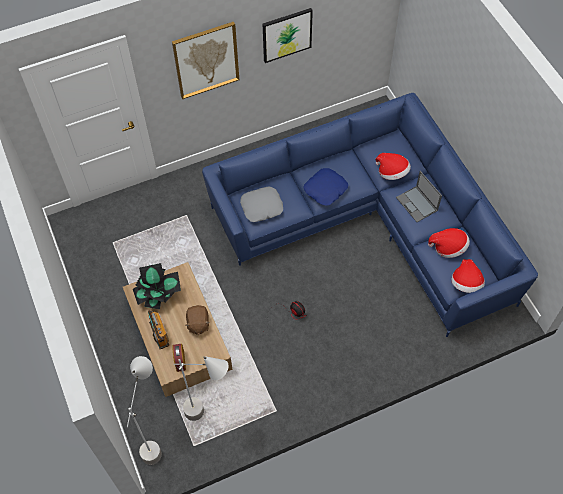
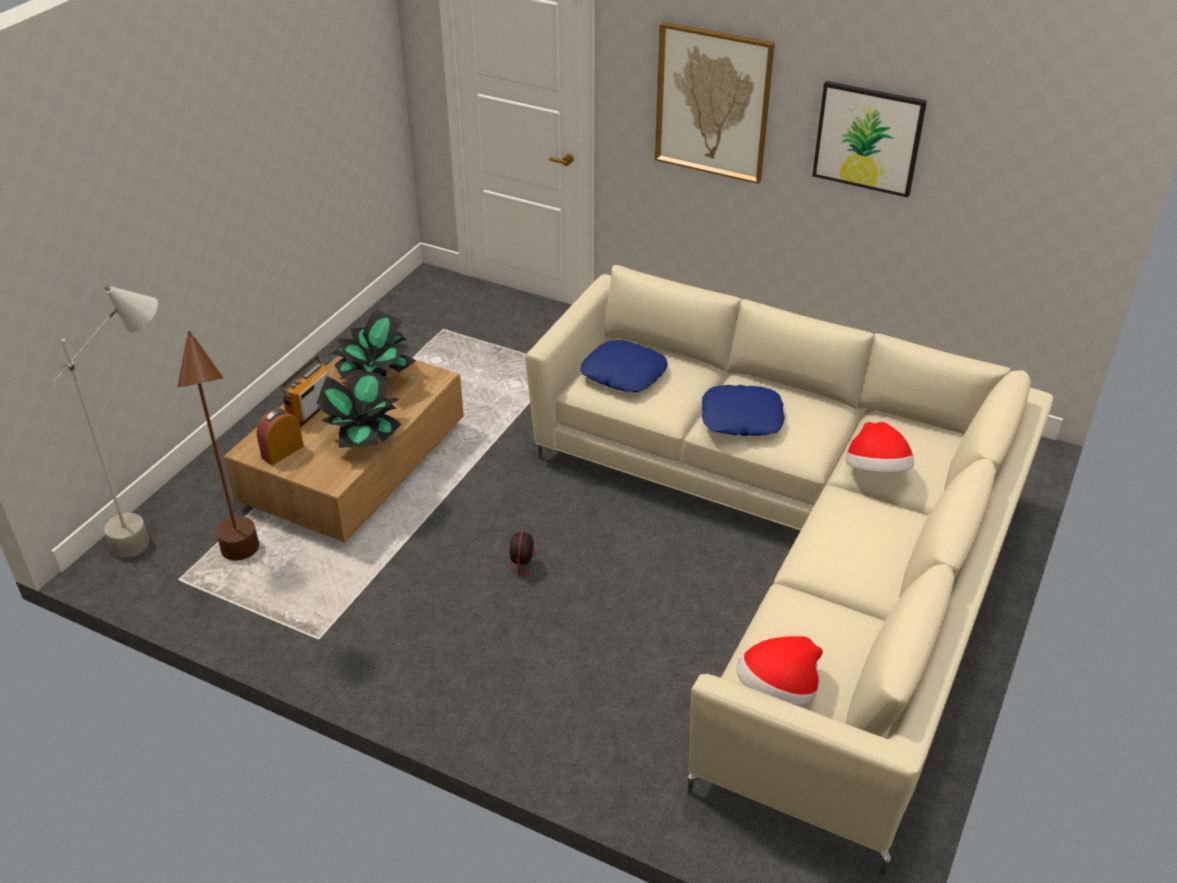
camera: 50 degrees right, 20 degrees down
(198, 324) = (363, 436): brown plush toy -> potted plant
(210, 415) = (246, 569): grey floor lamp -> brown floor lamp
(262, 207) = (623, 374): grey pillow -> blue pillow
(371, 222) = (796, 556): blue sofa -> beige sofa
(417, 204) = (857, 535): laptop -> none
(448, 248) = (823, 624): hat -> none

